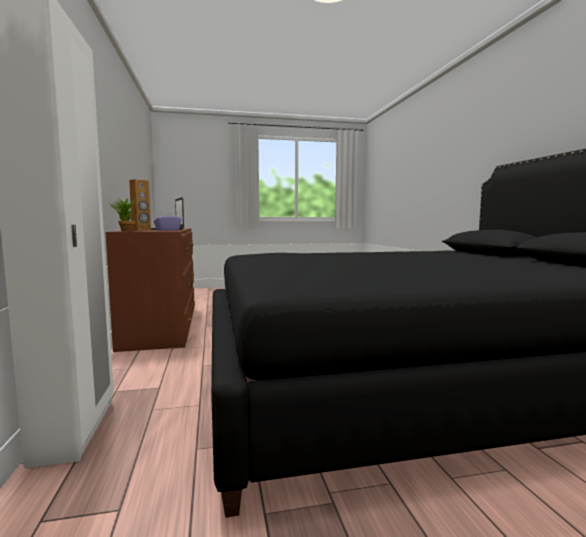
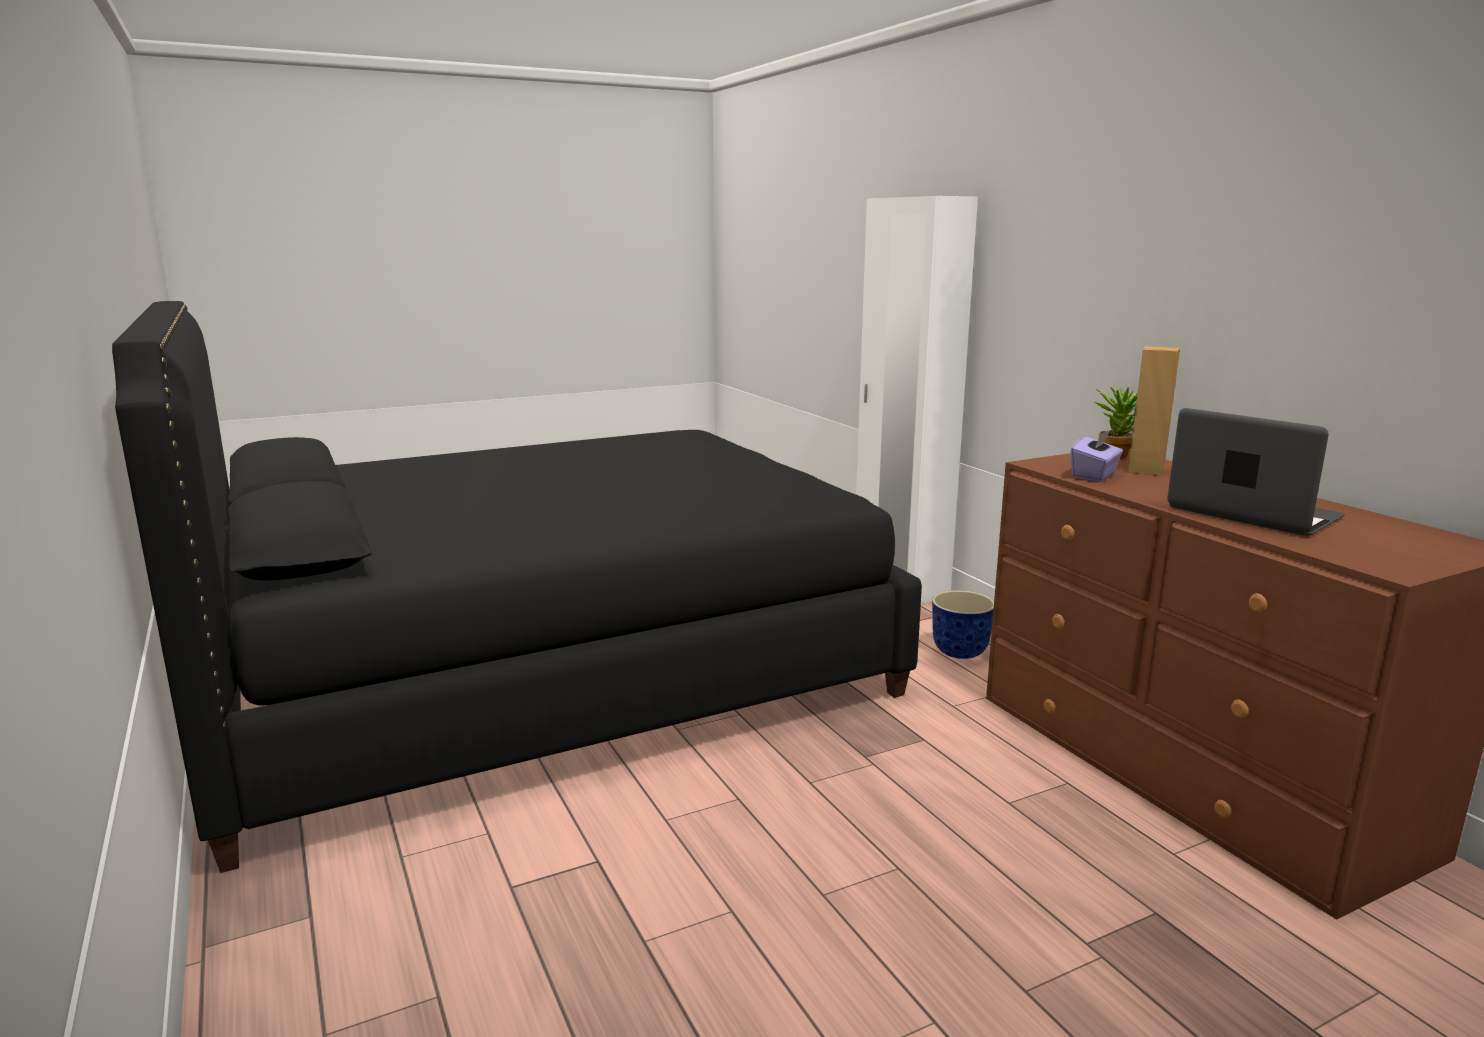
camera: 165 degrees right, 10 degrees up
(154, 366) = (959, 651): none -> planter

